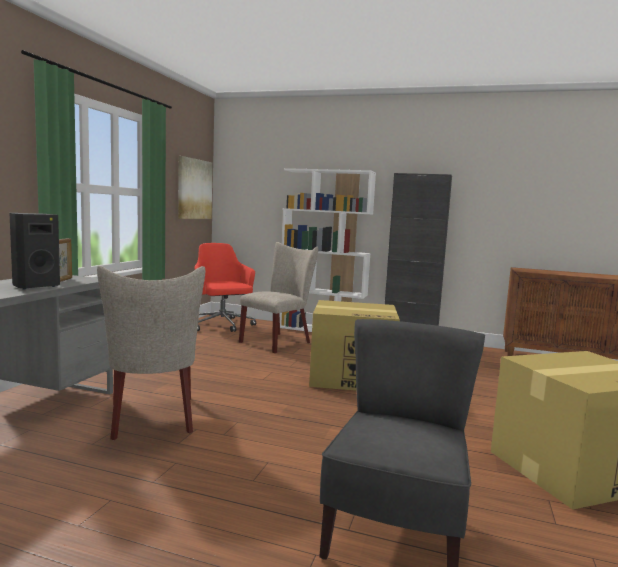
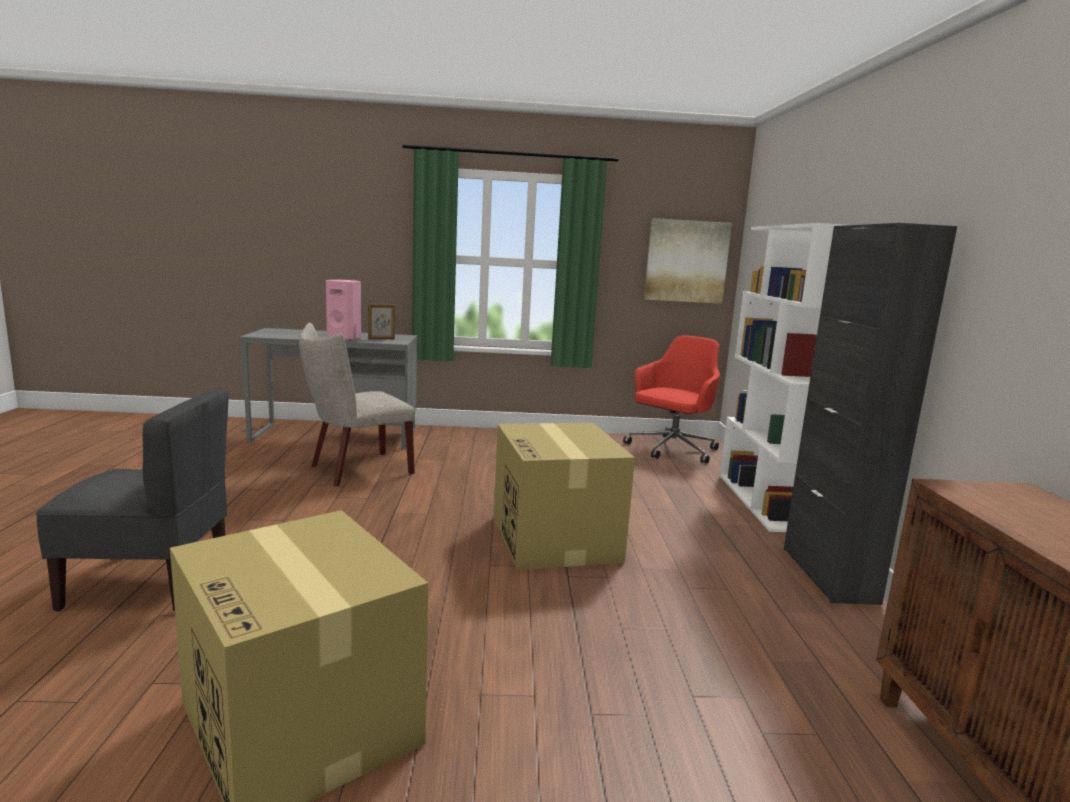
camera: 70 degrees right, 5 degrees up
(35, 286) = (345, 338): black speaker -> pink speaker
(279, 341) = (652, 484): beige chair -> none

